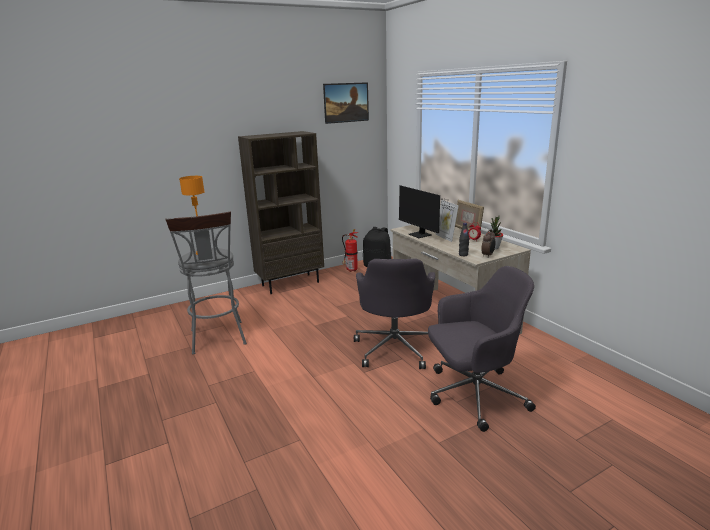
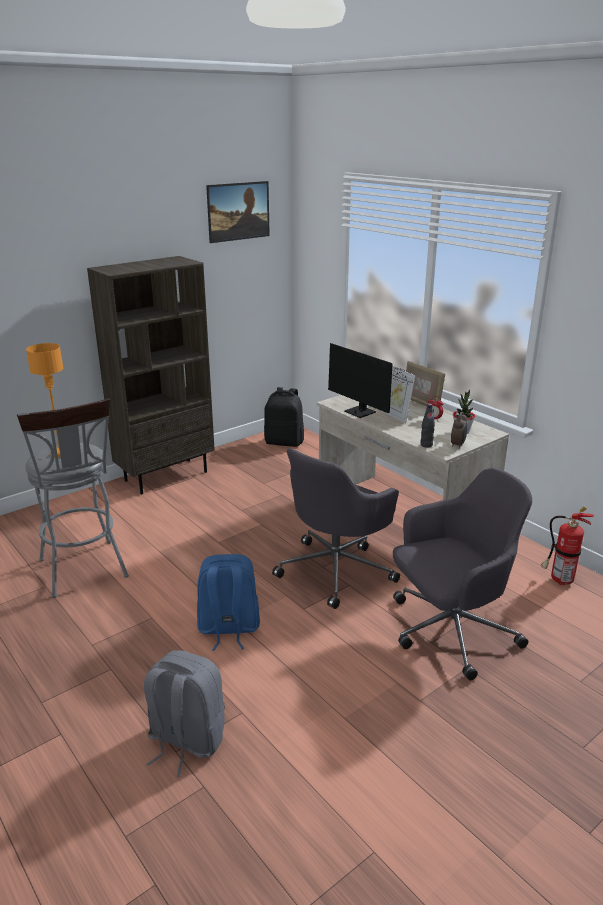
camera: 10 degrees left, 5 degrees up
(253, 455) = (185, 741): none -> grey backpack
(305, 382) = (228, 629): none -> blue backpack
(350, 270) = (248, 450): fire extinguisher -> fire extinguisher (558, 580)
(395, 347) = (337, 569): grey office chair -> grey office chair turned 45 degrees clockwise

